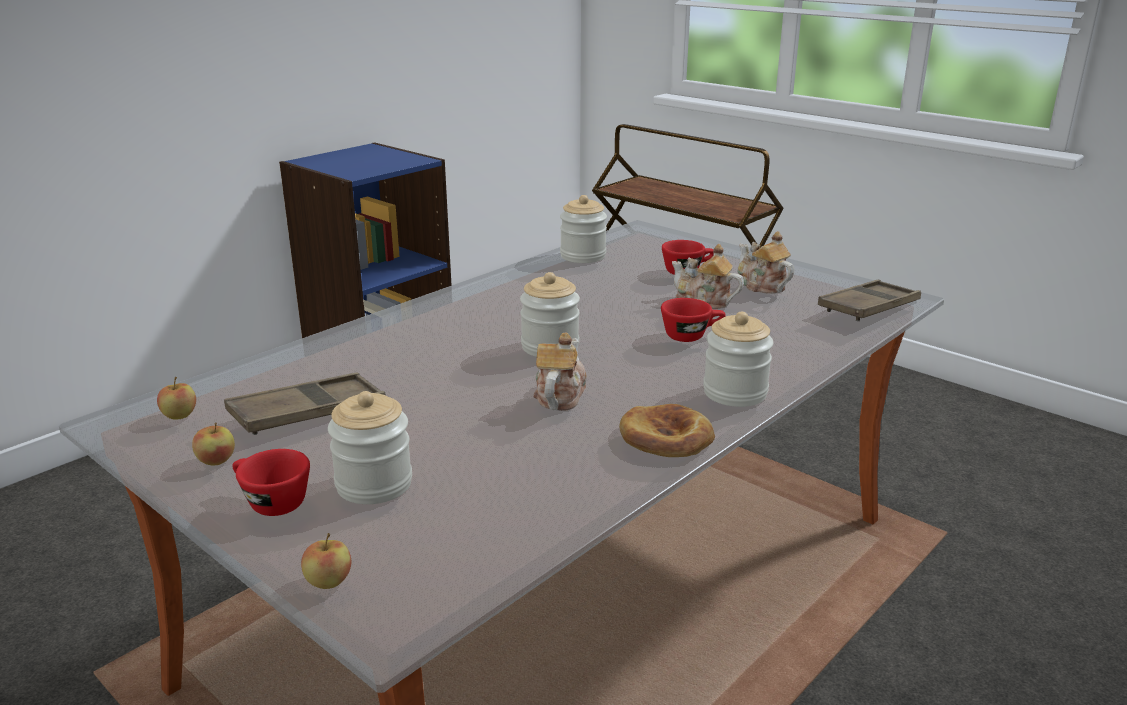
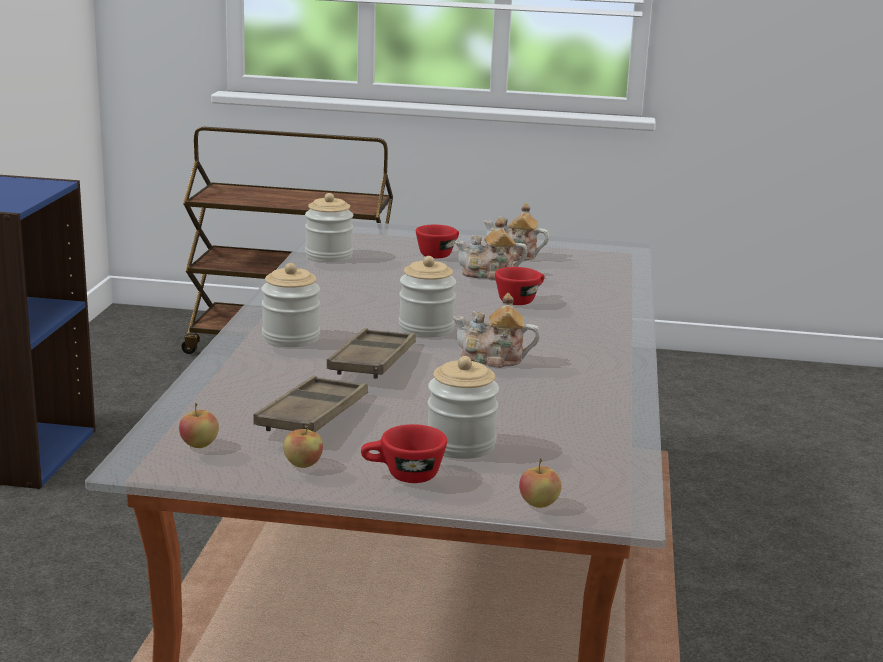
camera: 35 degrees left, 5 degrees down
(559, 396) = (493, 359): teapot -> teapot turned 60 degrees counterclockwise
(666, 437) = (612, 367): bread -> none
(735, 393) = (611, 331): jar -> jar (291, 338)
(868, 307) = (612, 258): brown tray -> brown tray (372, 361)

